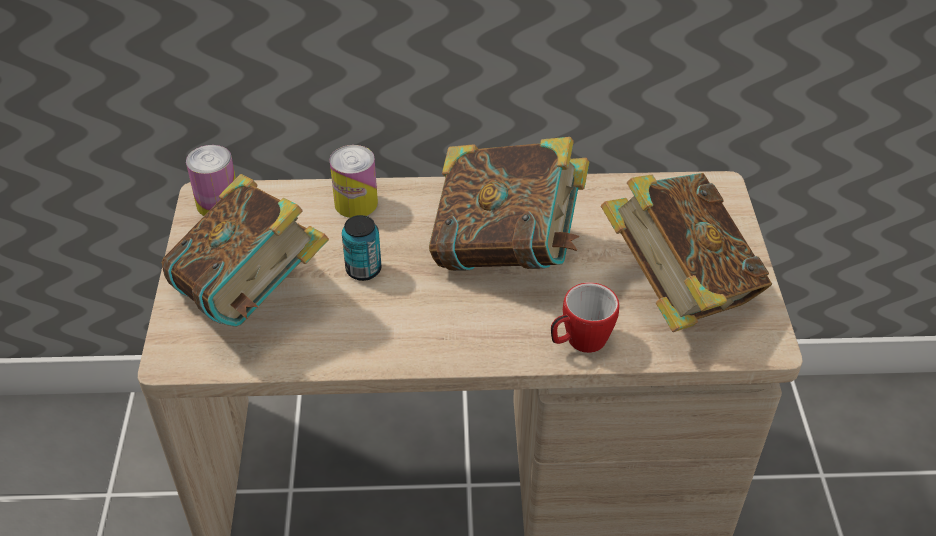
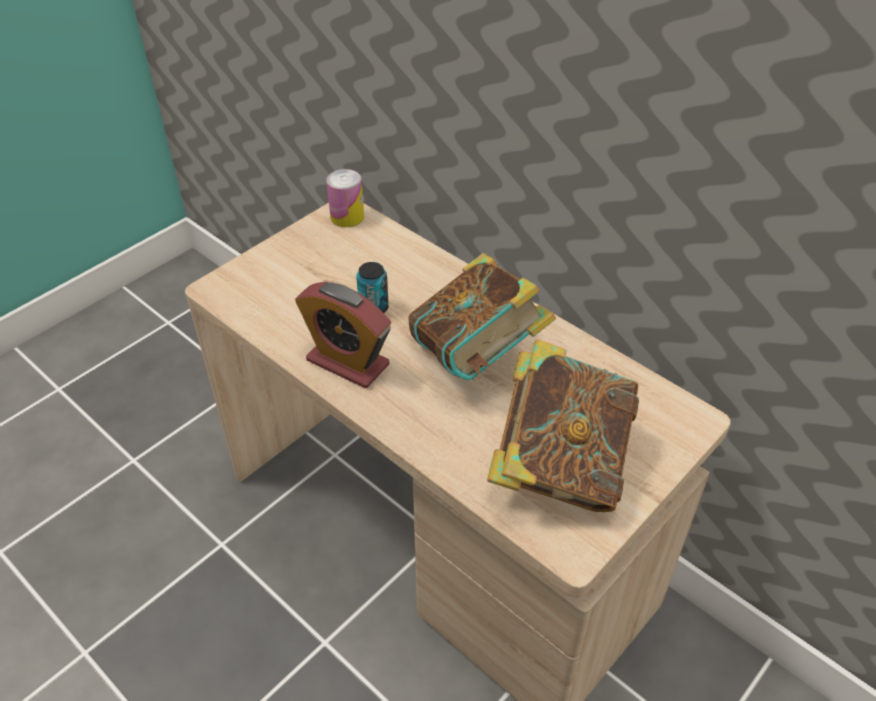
camera: 45 degrees right, 0 degrees up
(251, 295) = (295, 281): book -> none
(356, 203) = (423, 265): can -> none
(406, 332) = (347, 362): none -> alarm clock
(579, 342) = (442, 447): mug -> none

